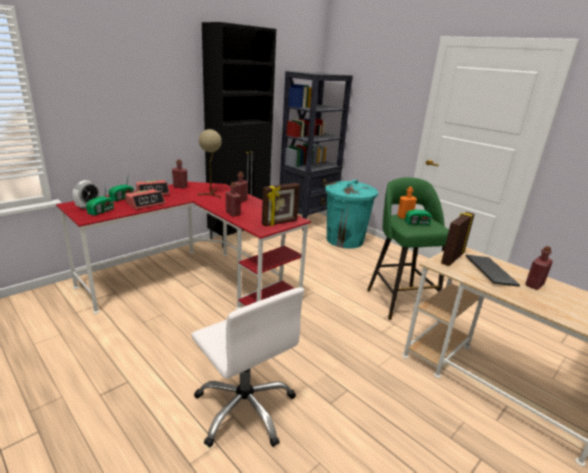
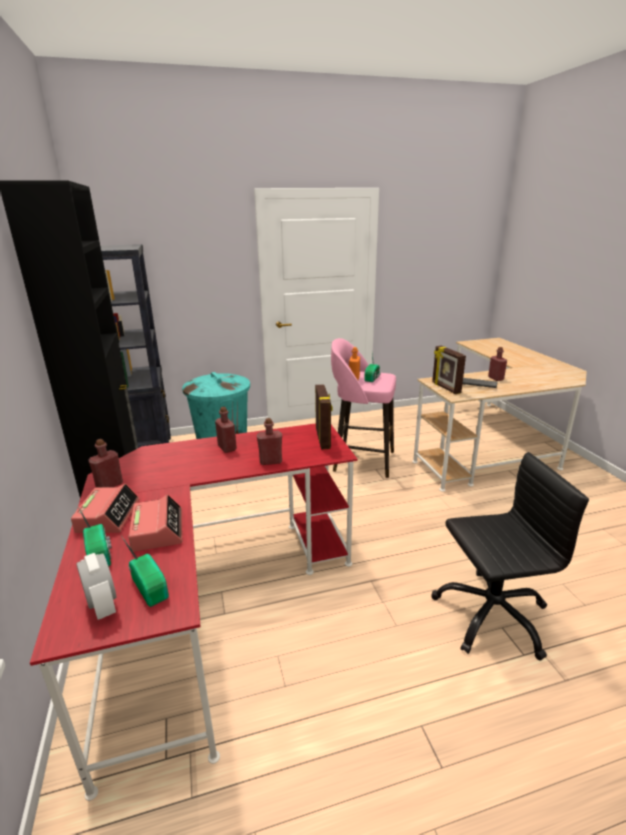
camera: 60 degrees left, 0 degrees up
(211, 193) = (173, 463): beige table lamp -> none
(245, 408) = (491, 614): white office chair -> black office chair
(400, 301) = (361, 461): green stool -> pink stool

